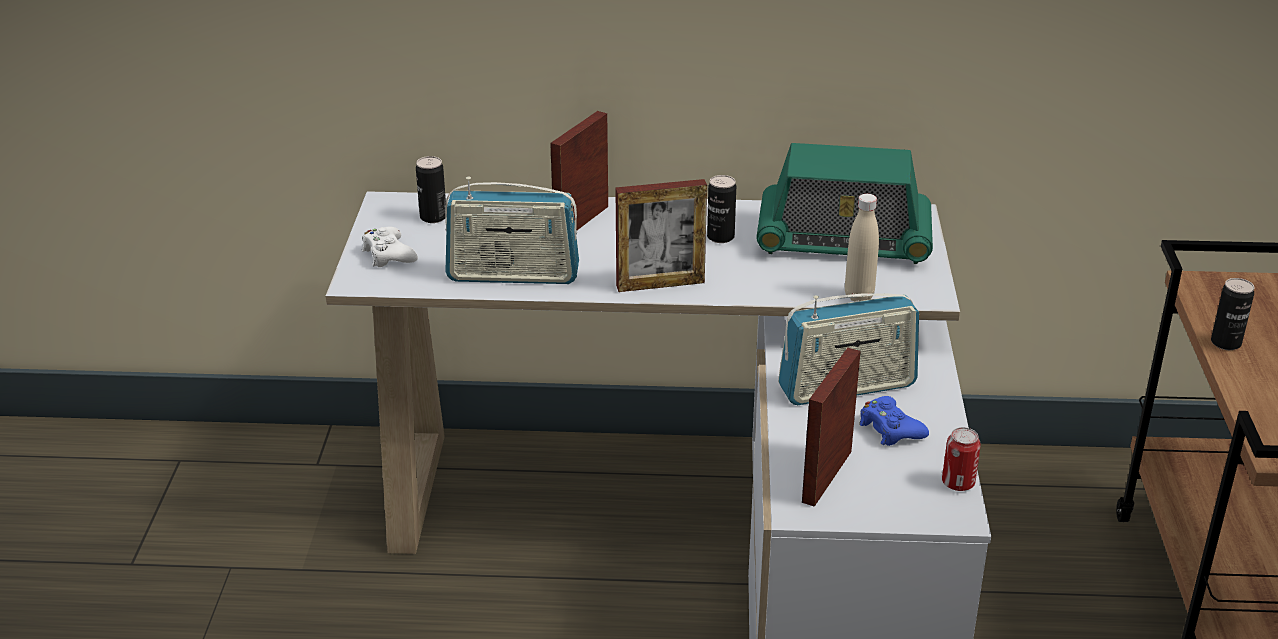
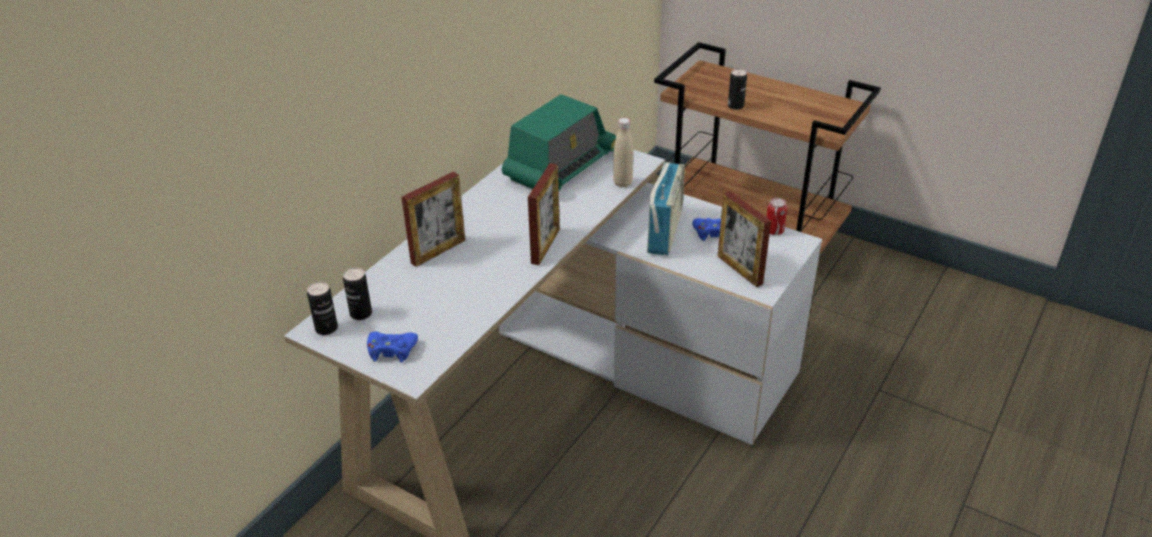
camera: 60 degrees left, 5 degrees up
(388, 255) = (391, 350): white game controller -> blue game controller
(513, 275) = (476, 301): radio -> none
(581, 222) = (438, 251): picture frame -> picture frame turned 105 degrees counterclockwise
(720, 237) = (513, 205): can -> can (326, 328)

